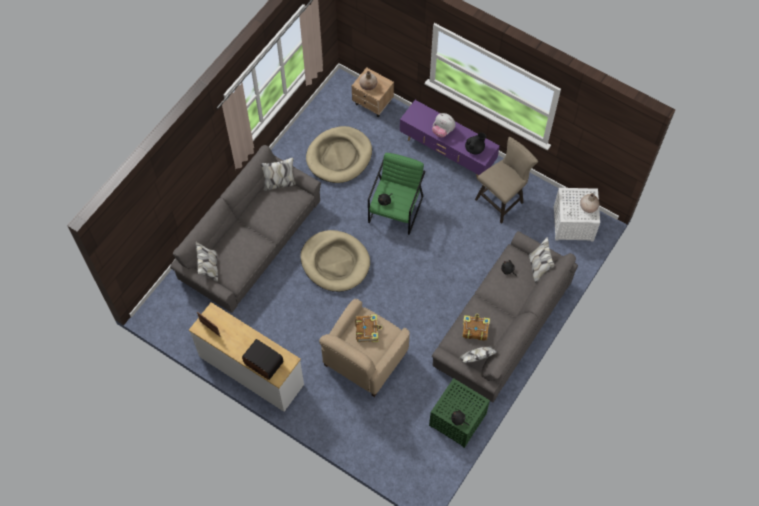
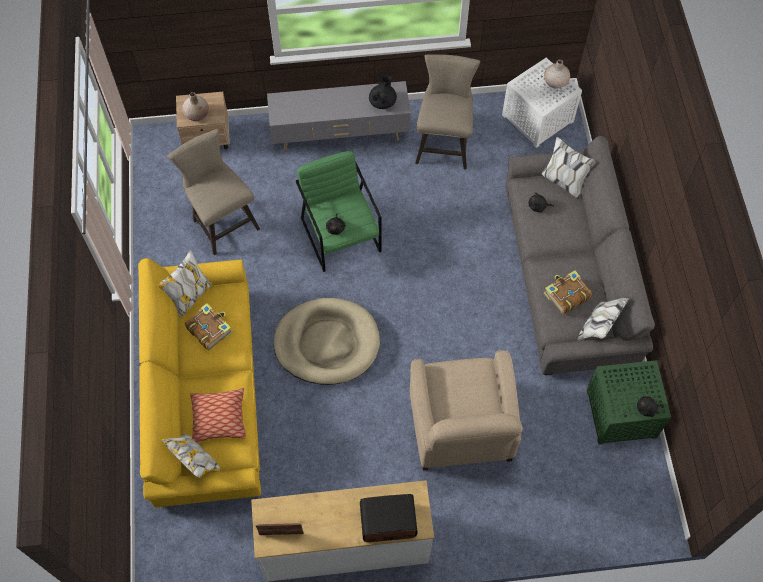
camera: 40 degrees left, 0 degrees up
(238, 255) = (219, 418): none -> pillow
(251, 241) = (205, 393): grey sofa -> yellow sofa
(339, 156) = (222, 222): beige dog bed -> beige stool
(367, 330) = (456, 387): book -> book (209, 329)
(443, 131) = (330, 107): plush toy -> none
(447, 153) = (340, 136): purple tv stand -> grey tv stand

